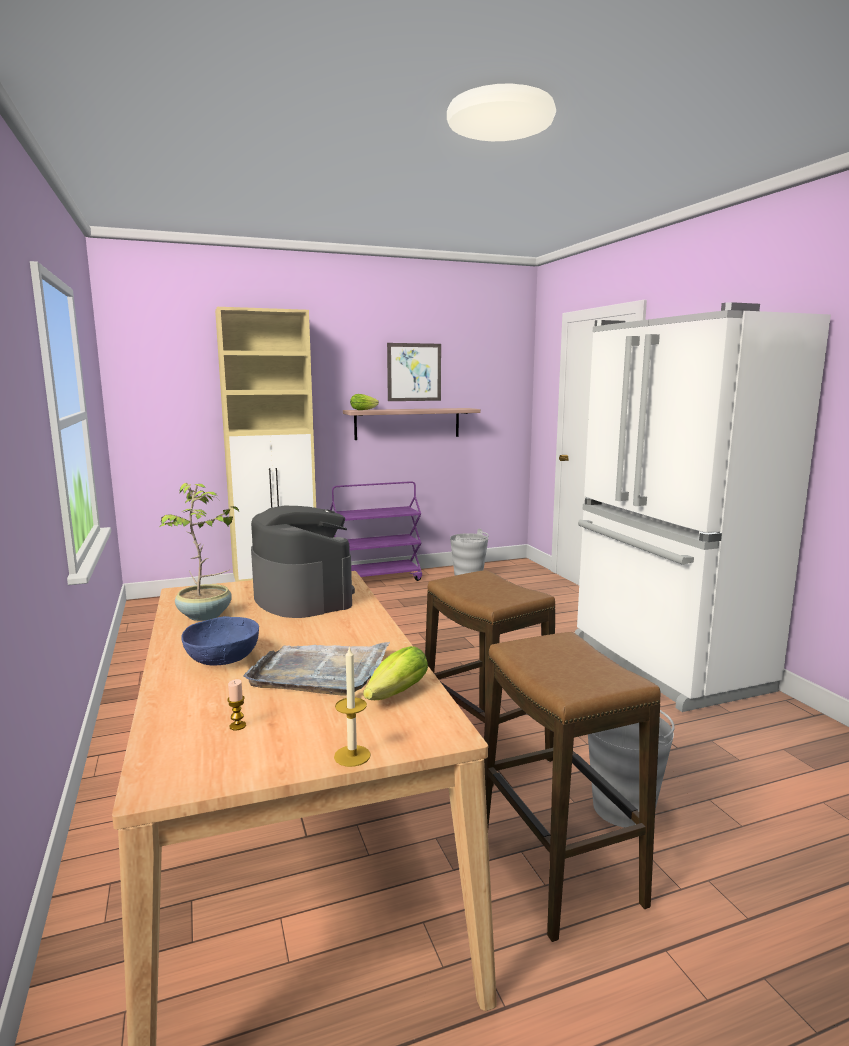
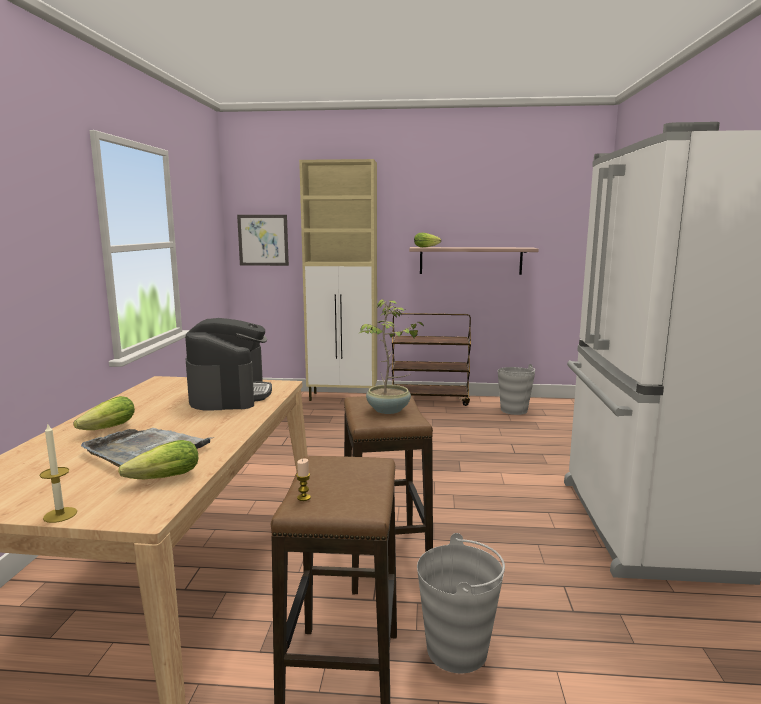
camera: 25 degrees right, 0 degrees up
(206, 615) = (147, 398): potted plant -> potted plant (389, 410)
(223, 659) = (105, 430): blue bowl -> lettuce
(237, 726) = (35, 476): candle -> candle (303, 497)
(376, 579) = (429, 400): purple cart -> brown cart
(414, 372) = (479, 213): picture -> picture (263, 240)

